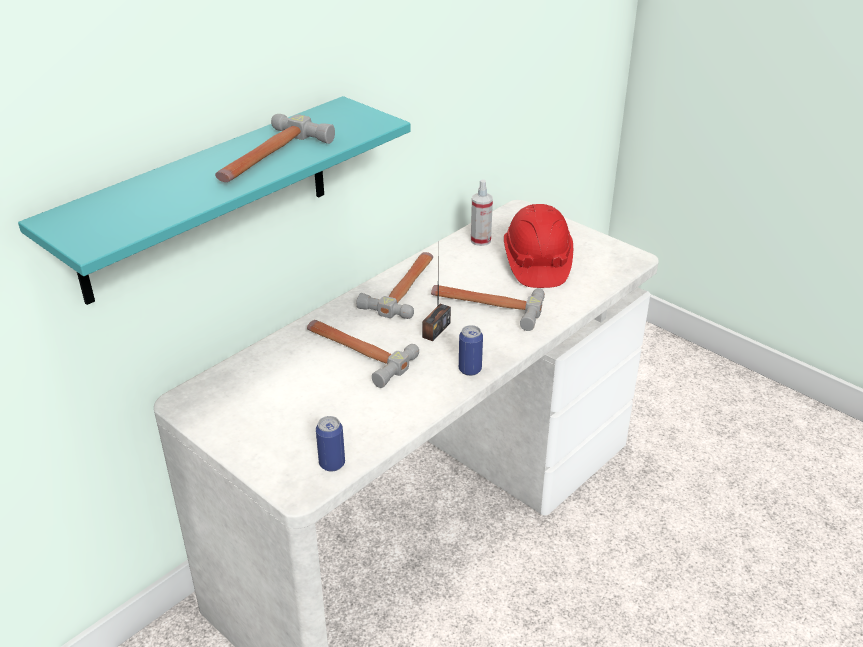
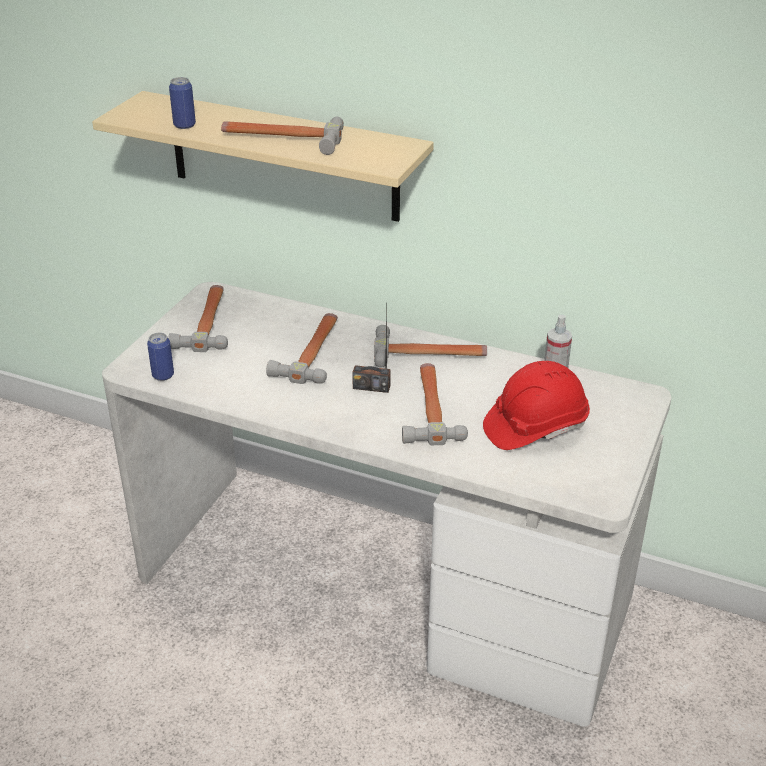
camera: 70 degrees right, 0 degrees up
(207, 198) = (283, 157): turquoise shelf -> beige shelf
(246, 414) = (207, 322): none -> hammer
(470, 369) = (319, 419): can -> can (184, 125)

